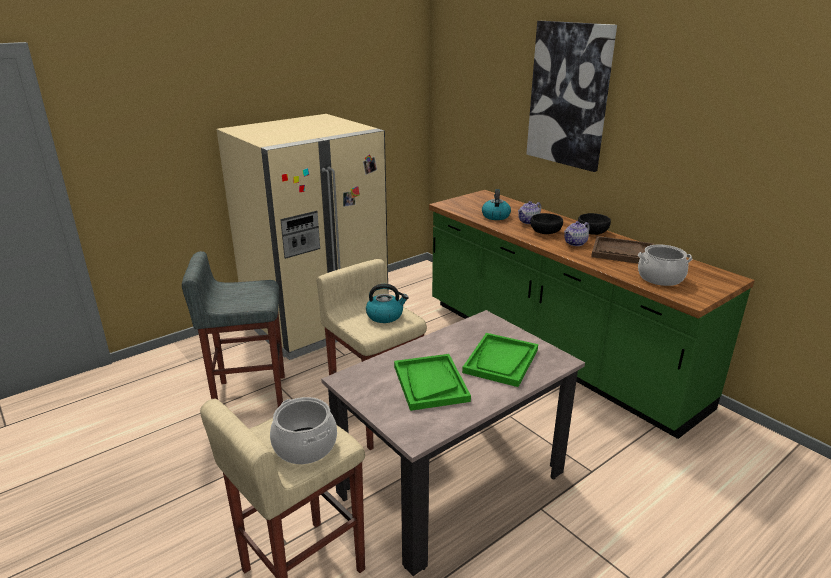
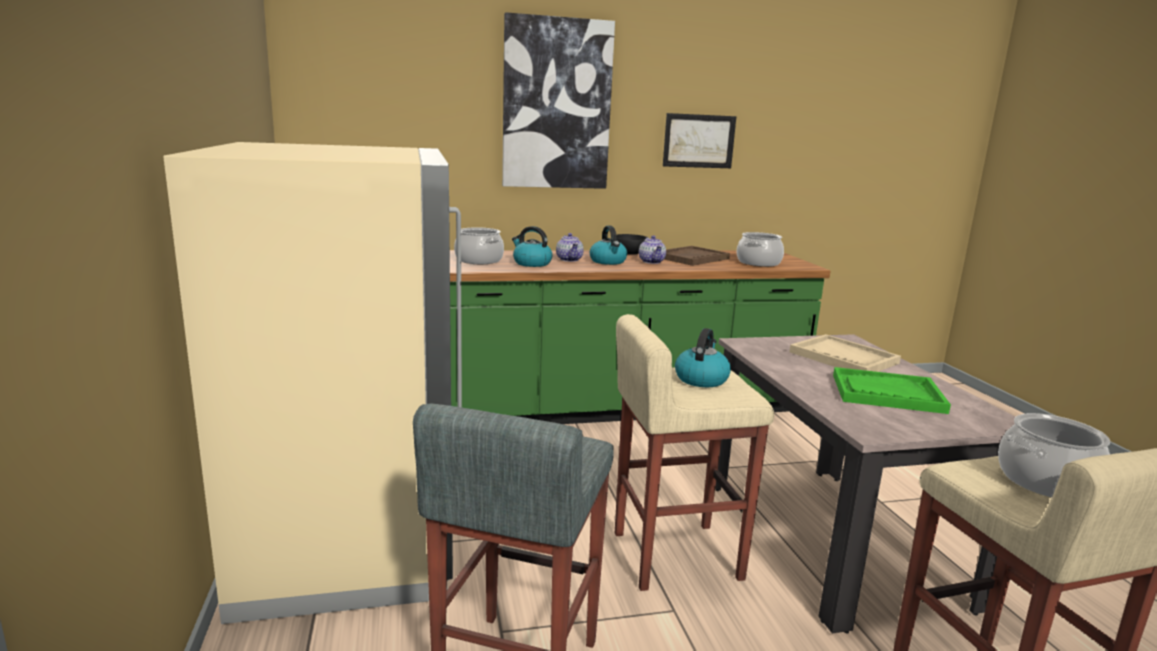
camera: 65 degrees left, 10 degrees down
(478, 204) = (479, 260): none -> cooking pot
(501, 361) = (844, 358): green tray -> beige tray
(546, 232) = (608, 261): black bowl -> kettle
(684, 144) = (699, 141): none -> picture

